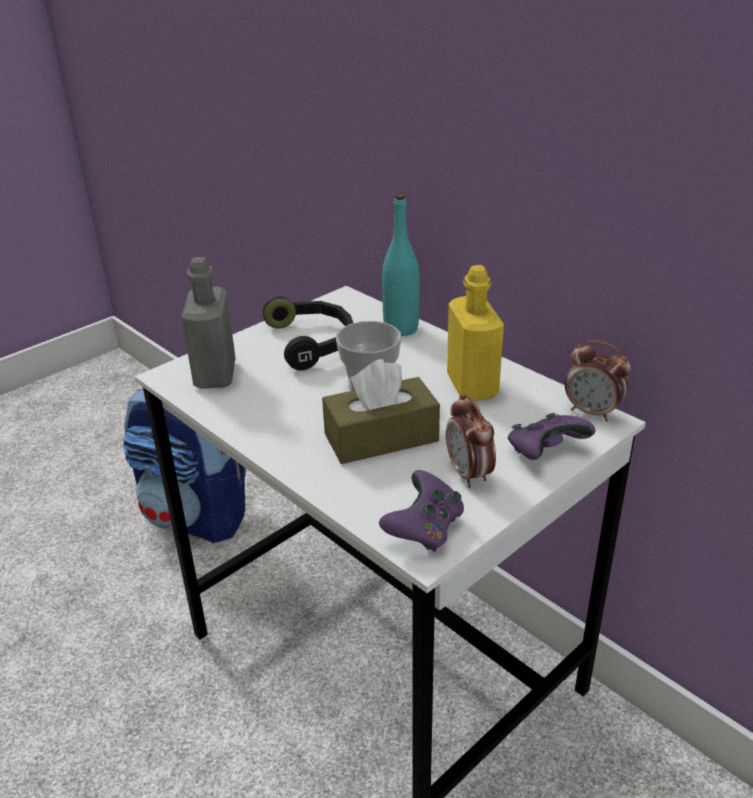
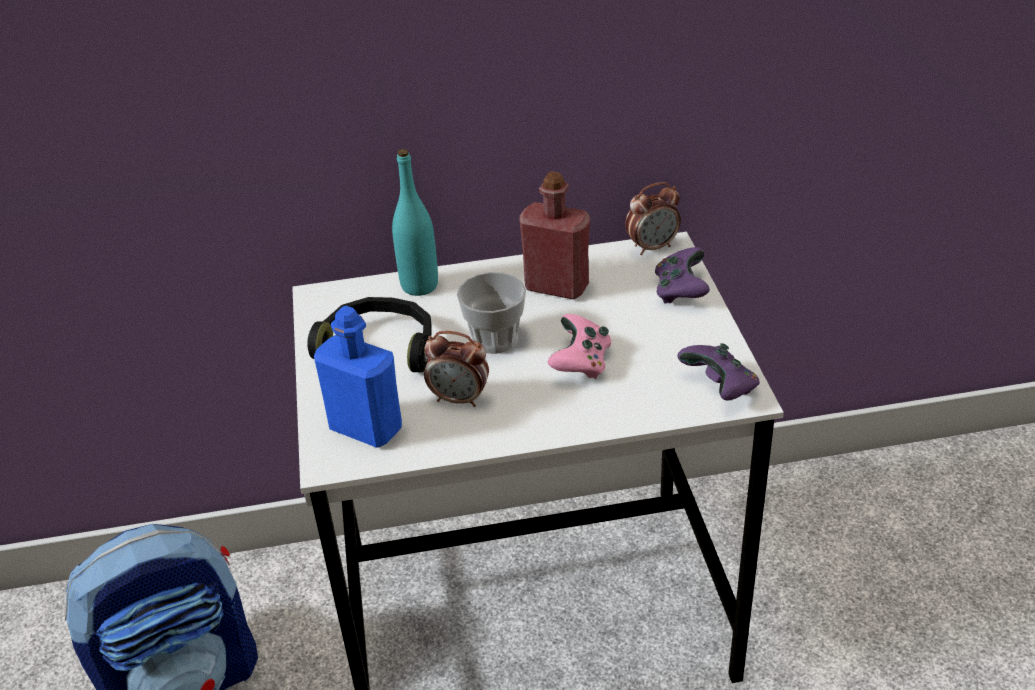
camera: 55 degrees left, 5 degrees up
(215, 374) = (366, 428): grey bottle -> blue bottle
(381, 437) = (581, 363): brown tissue box -> pink game controller
(469, 474) = (673, 338): alarm clock -> alarm clock (459, 399)
(472, 386) = (556, 287): yellow bottle -> red bottle

